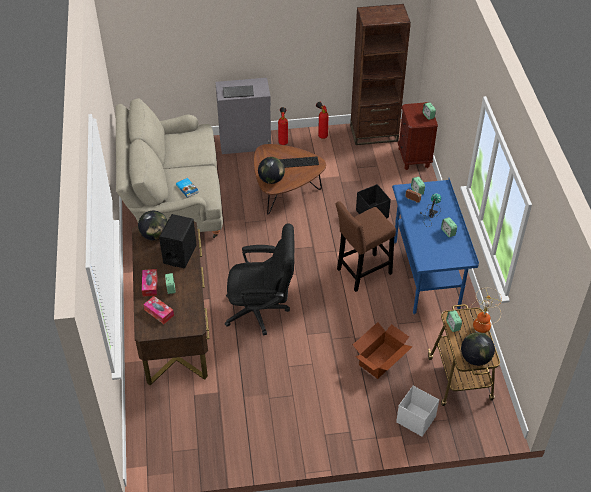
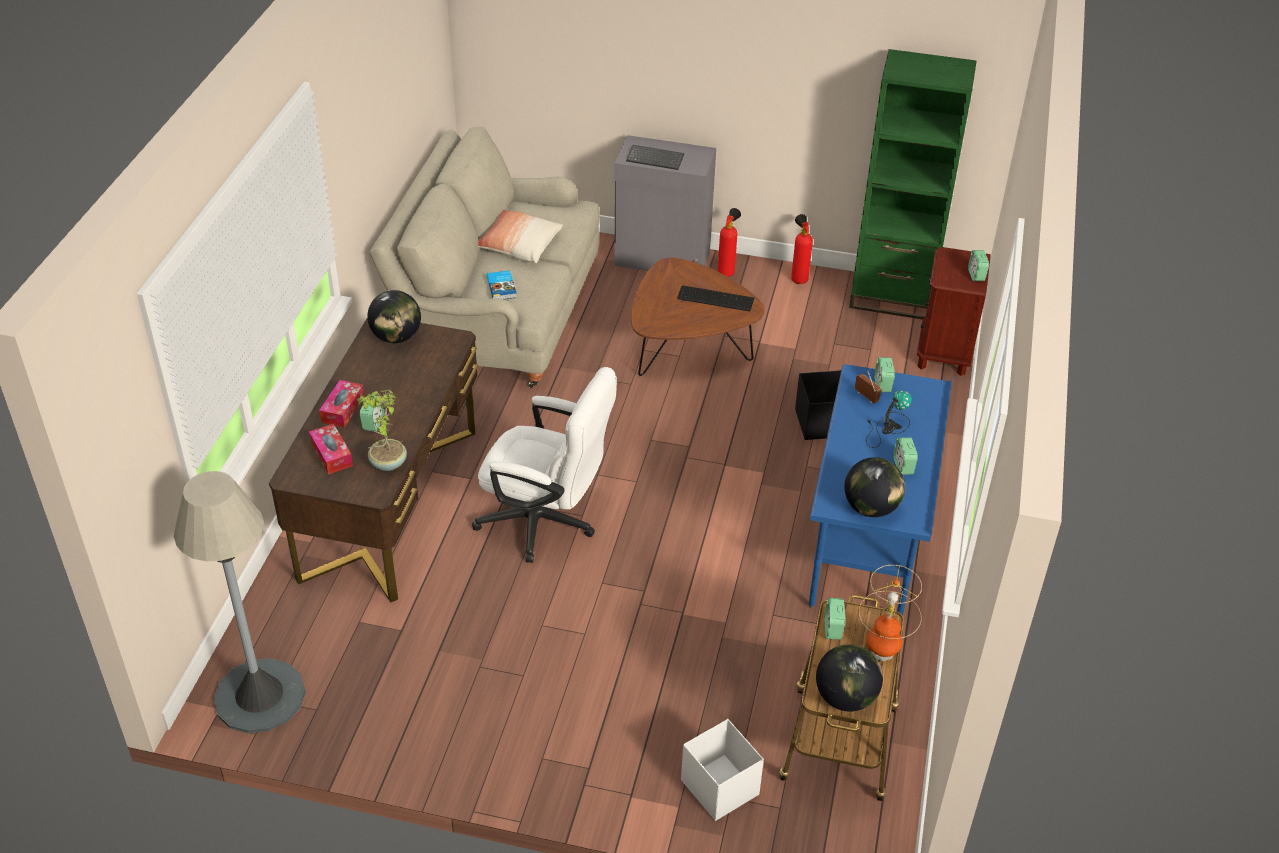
camera: 20 degrees right, 5 degrees down
(164, 452) = (259, 696): none -> grey floor lamp
(180, 254) = (419, 376): black speaker -> none
(182, 161) = (519, 246): none -> pillow
(191, 308) = (387, 463): none -> potted plant
(262, 311) = (546, 523): black office chair -> white office chair
(271, 180) = (656, 314): globe -> globe (871, 508)
(361, 273) = (752, 512): brown stool -> none
(374, 133) = (892, 297): brown bookcase -> green bookcase
(380, 360) = (708, 665): cardboard box -> none

